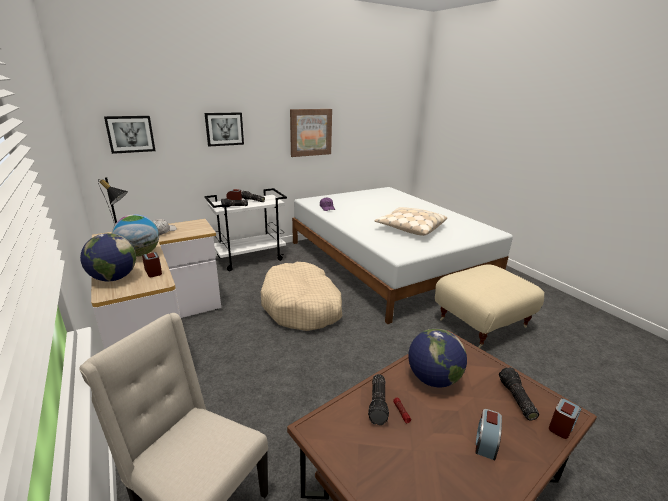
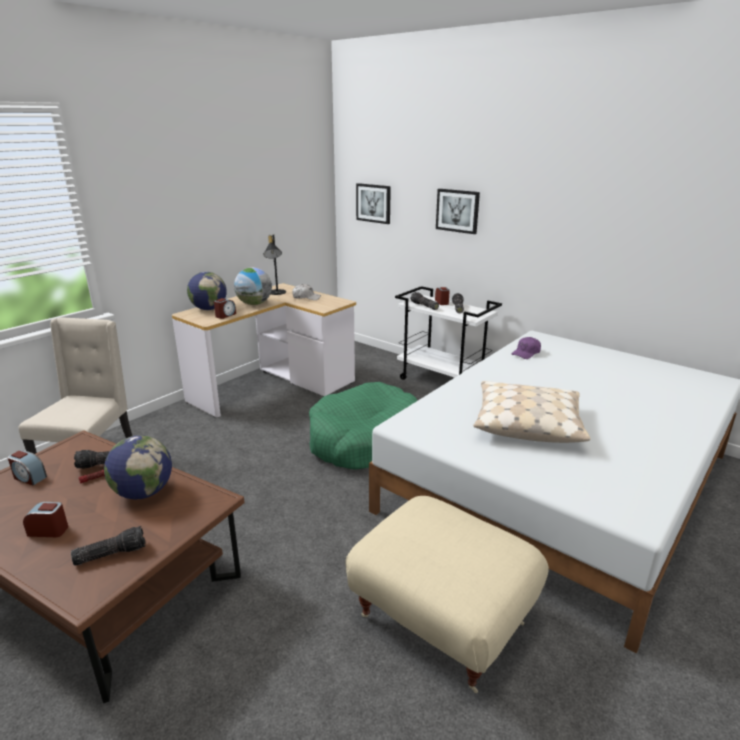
camera: 70 degrees right, 0 degrees up
(302, 306) = (364, 440): beige dog bed -> green dog bed
(310, 132) = (578, 235): picture -> none
(561, 426) = (63, 588): alarm clock -> alarm clock (29, 477)

